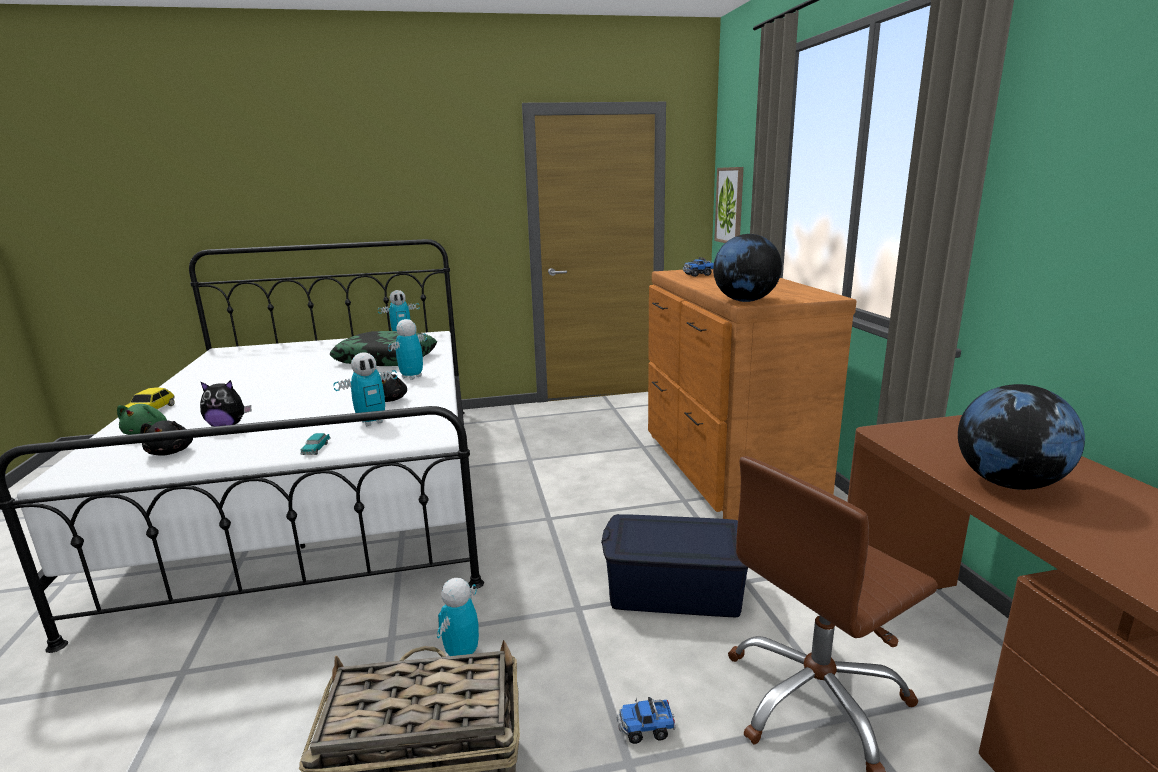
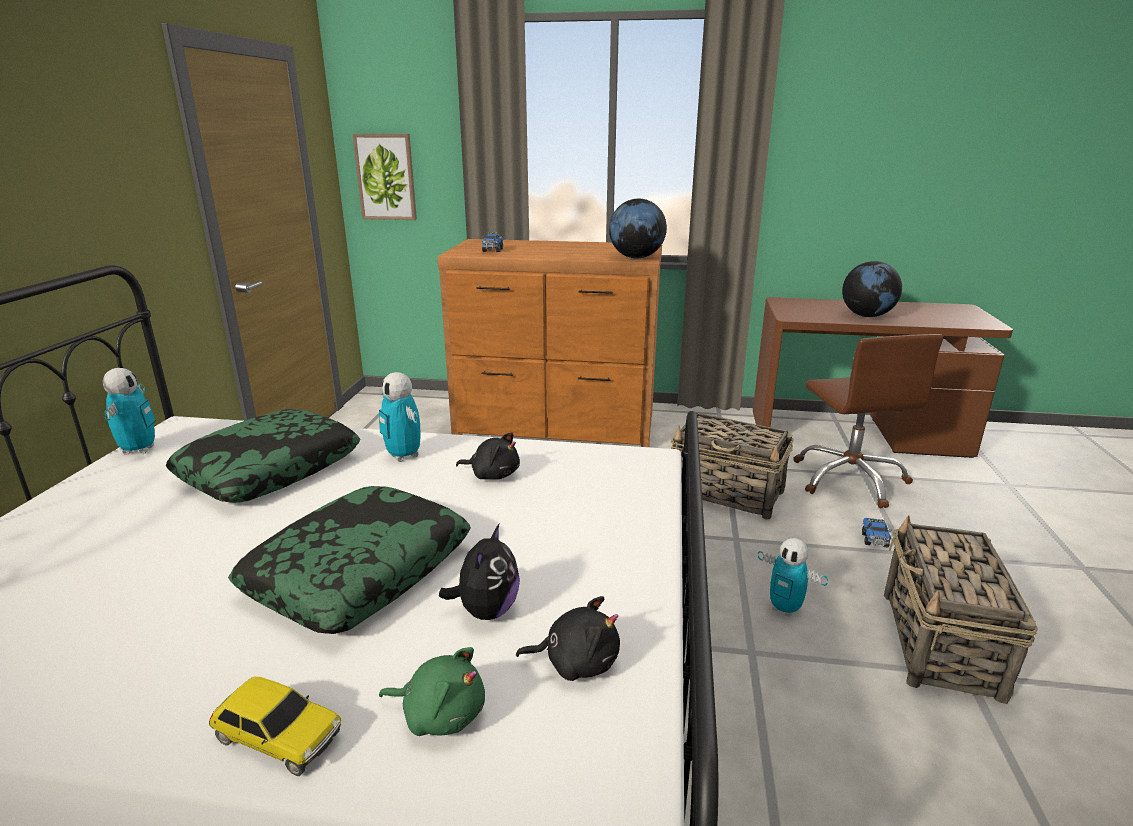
camera: 70 degrees left, 5 degrees up
(273, 396) = (359, 571): none -> pillow
(316, 448) = (644, 527): toy car -> none
(372, 422) = (574, 489): toy robot -> none
(675, 591) = (728, 493): blue storage box -> basket

